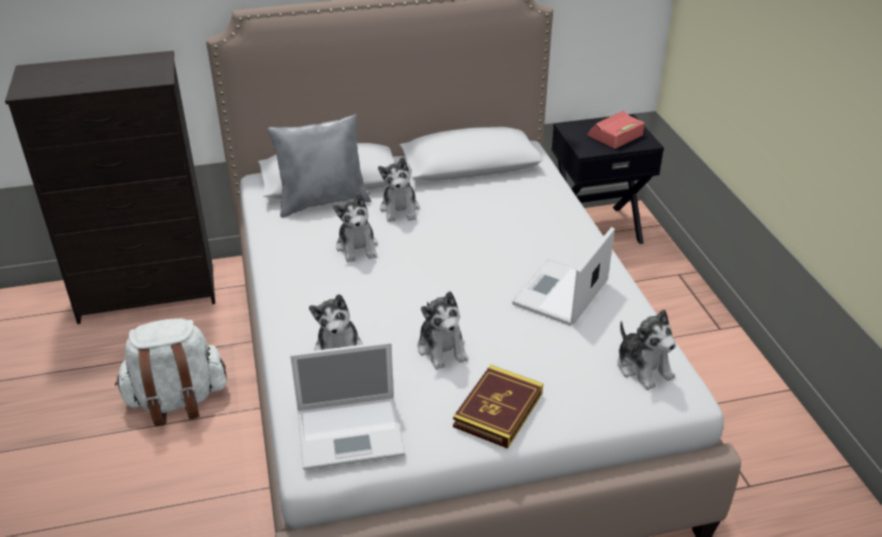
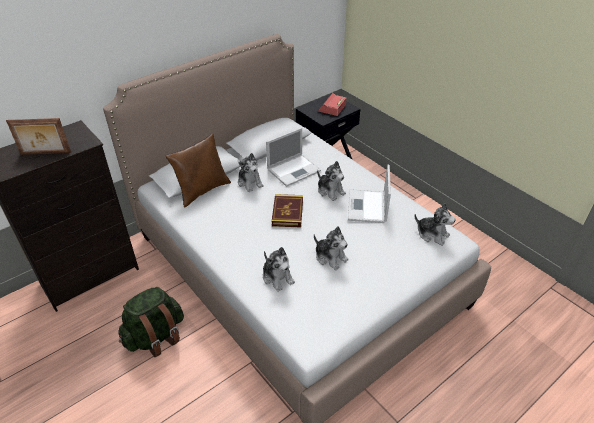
camera: 25 degrees left, 5 degrees up
(95, 80) = (45, 154): none -> picture frame
(177, 401) = (155, 337): white backpack -> green backpack
(323, 202) = (202, 190): grey pillow -> brown pillow
(352, 432) = (319, 321): laptop -> laptop (294, 170)
(357, 247) = (242, 212): plush toy -> plush toy (330, 191)
(498, 410) = (381, 281): book -> book (287, 213)

